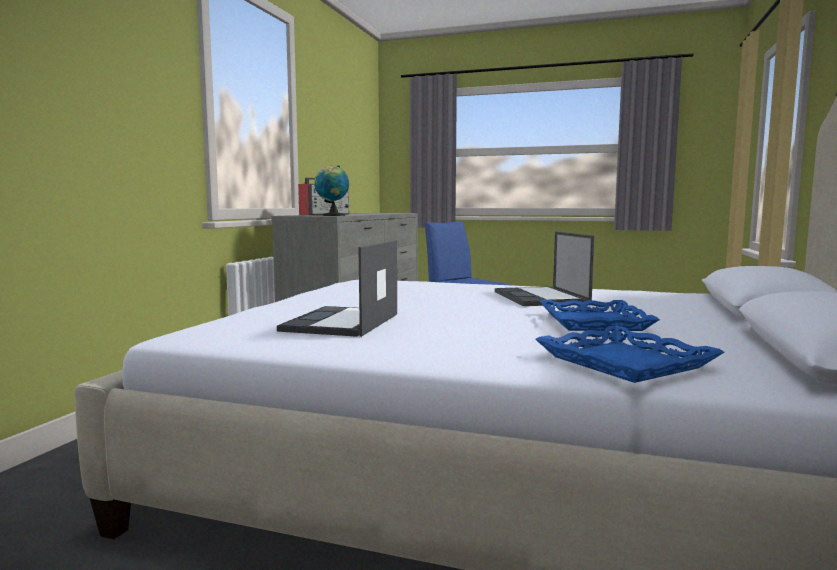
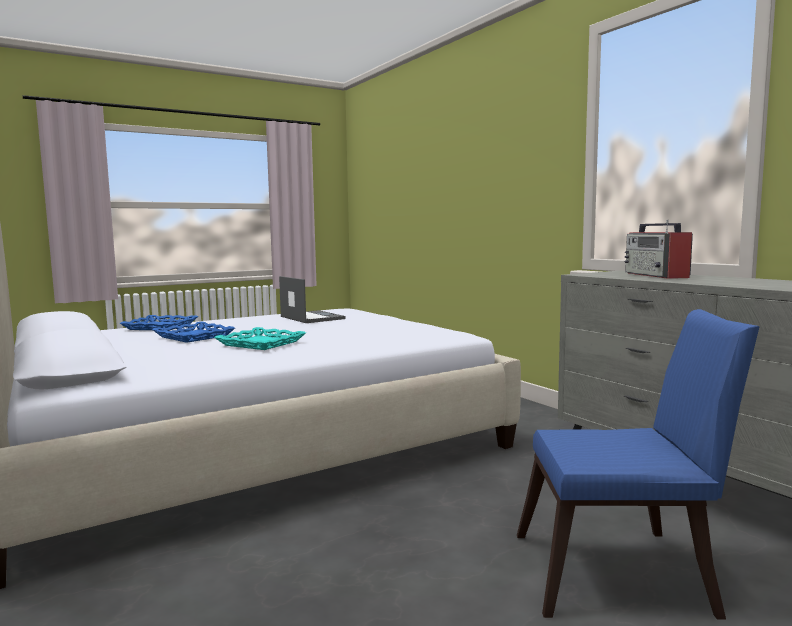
camera: 130 degrees right, 0 degrees up
(332, 215) = (590, 274): globe -> none
(541, 298) = (260, 343): laptop -> turquoise tray

